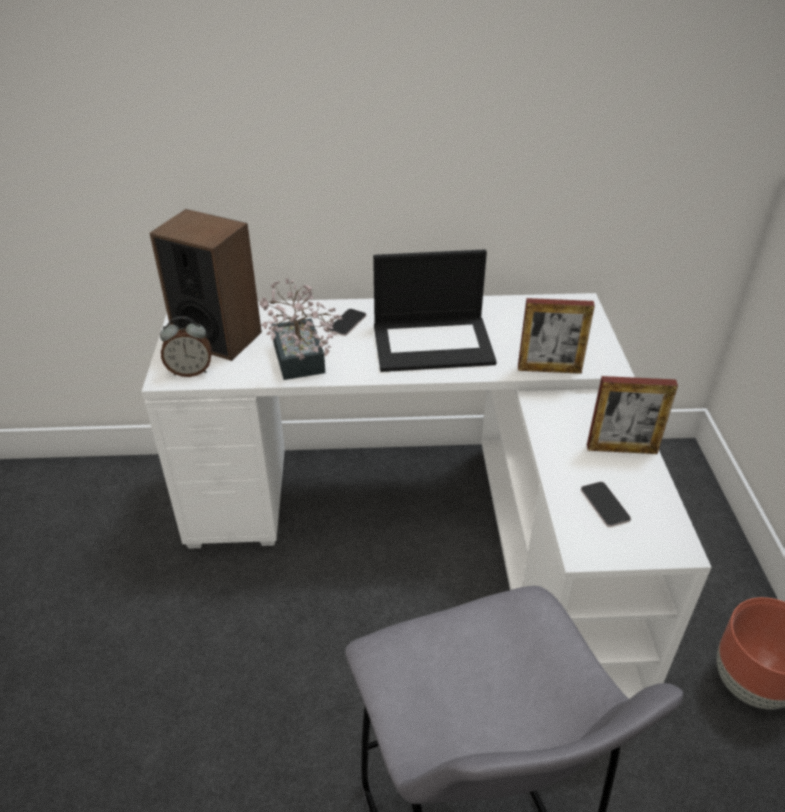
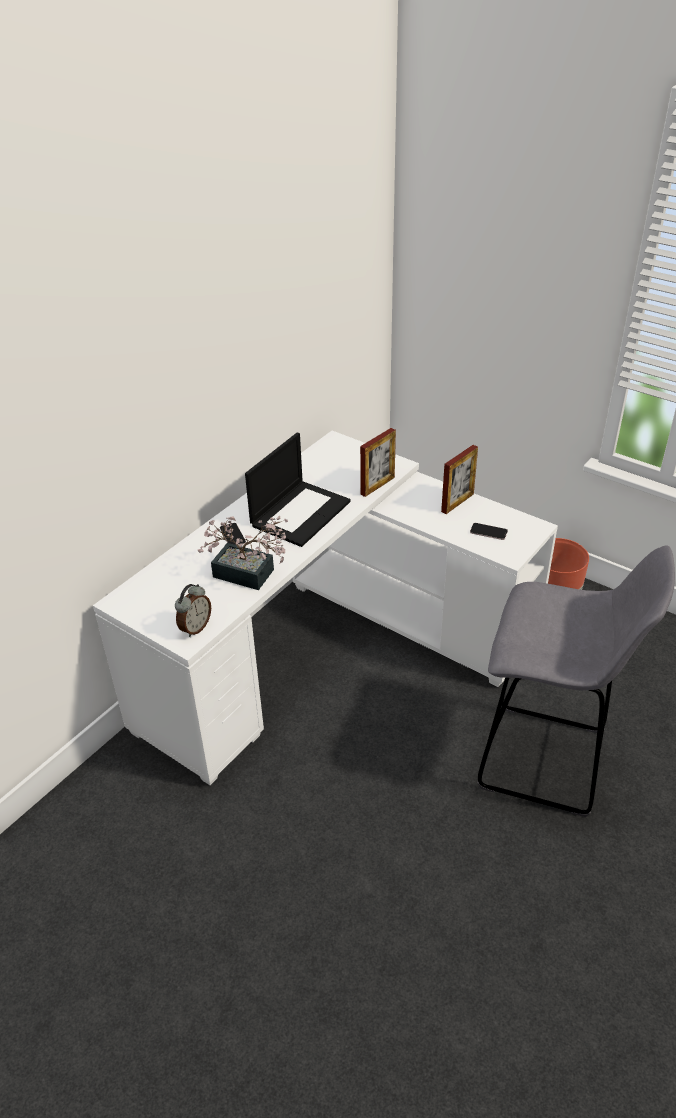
camera: 50 degrees left, 0 degrees up
(218, 337) = (171, 599): speaker -> none

